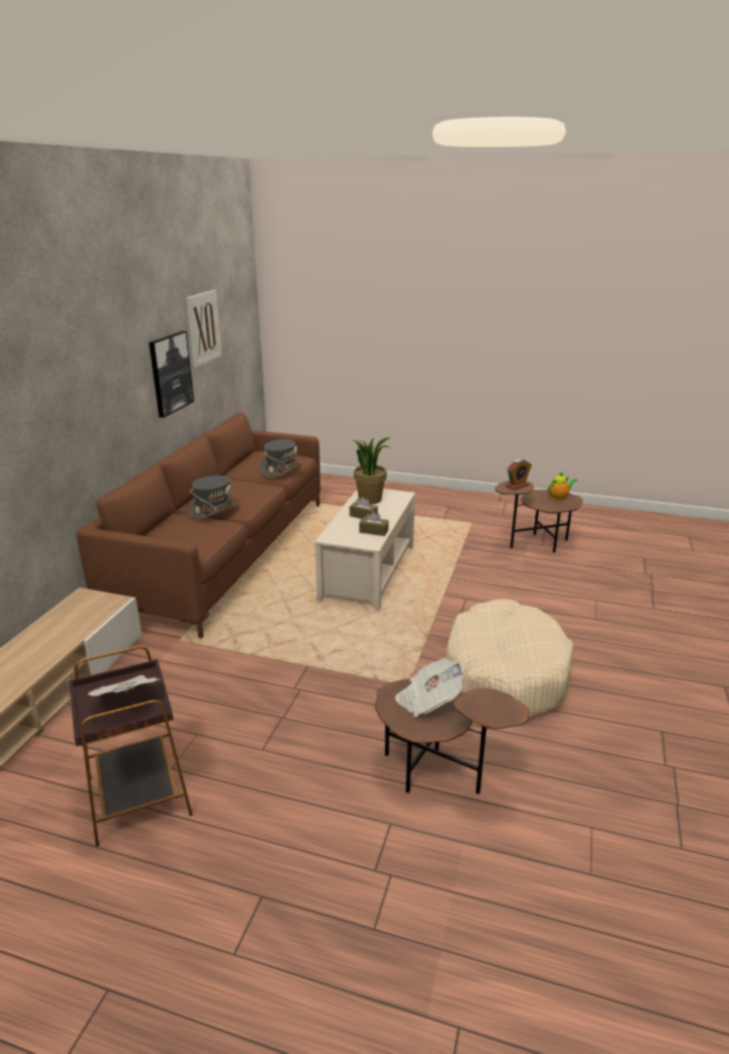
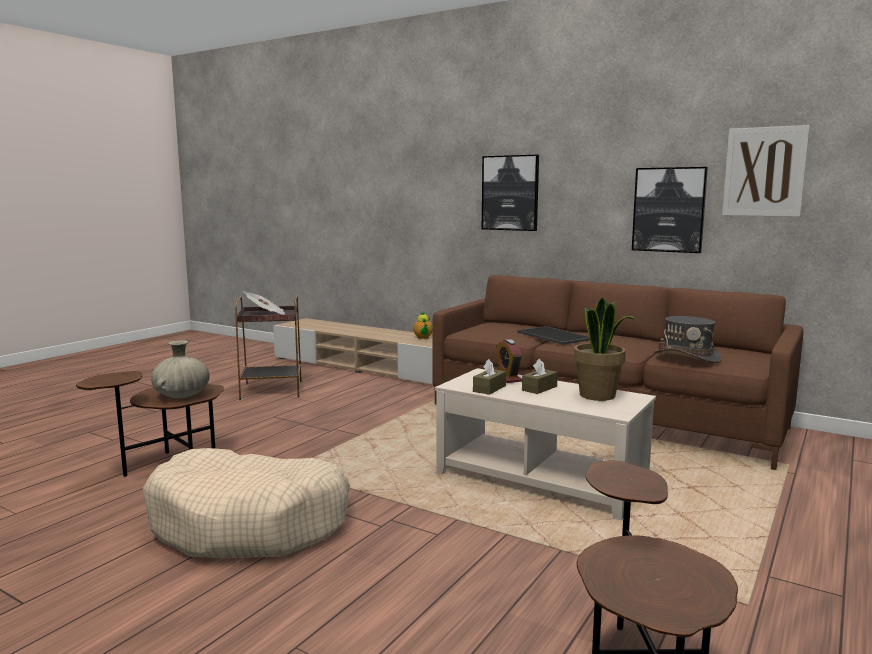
camera: 105 degrees right, 15 degrees down
(64, 400) = (510, 193): none -> picture
(213, 510) = (555, 336): grey hat -> tray
(428, 700) = (181, 396): newspaper -> beige vase
(517, 485) = (631, 482): alarm clock -> alarm clock (508, 378)
(559, 497) = (674, 593): teapot -> teapot (423, 338)

